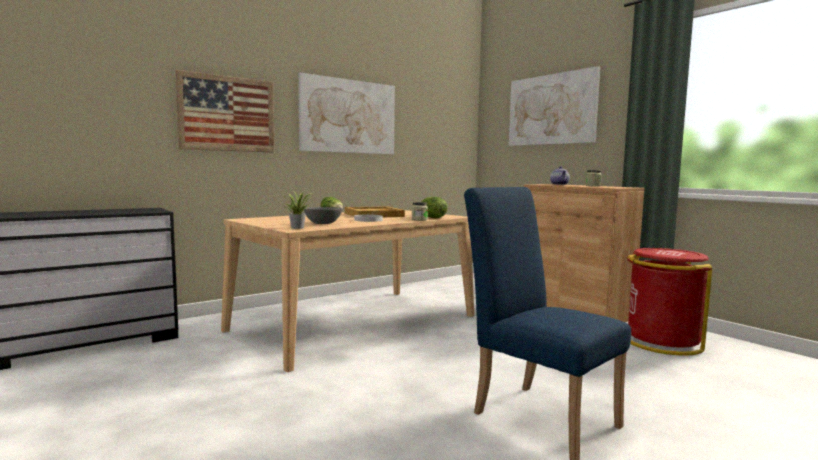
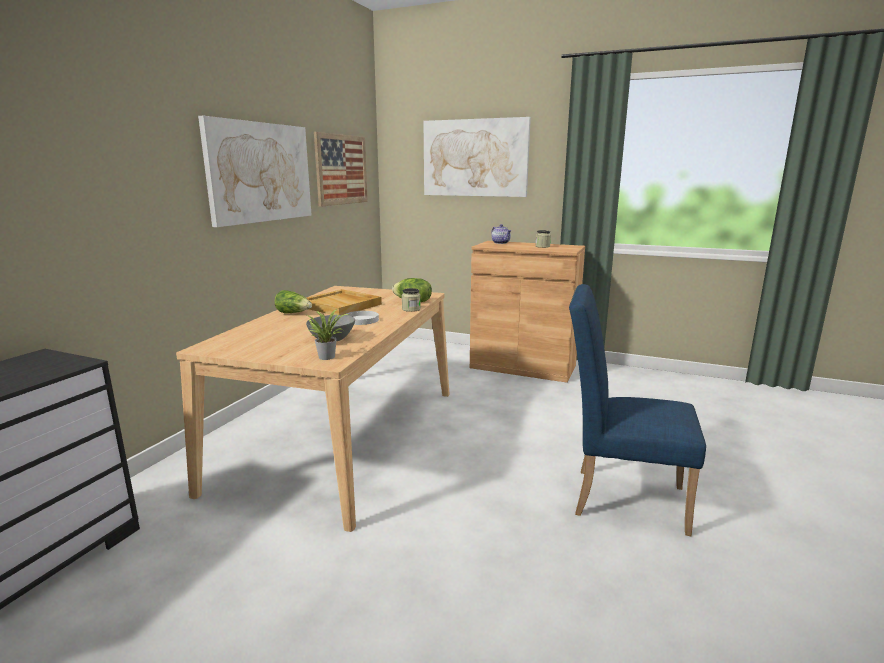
camera: 30 degrees left, 10 degrees up
(227, 114) = (115, 186): picture -> picture (341, 169)
(661, 342) = (617, 386): red trash can -> none

